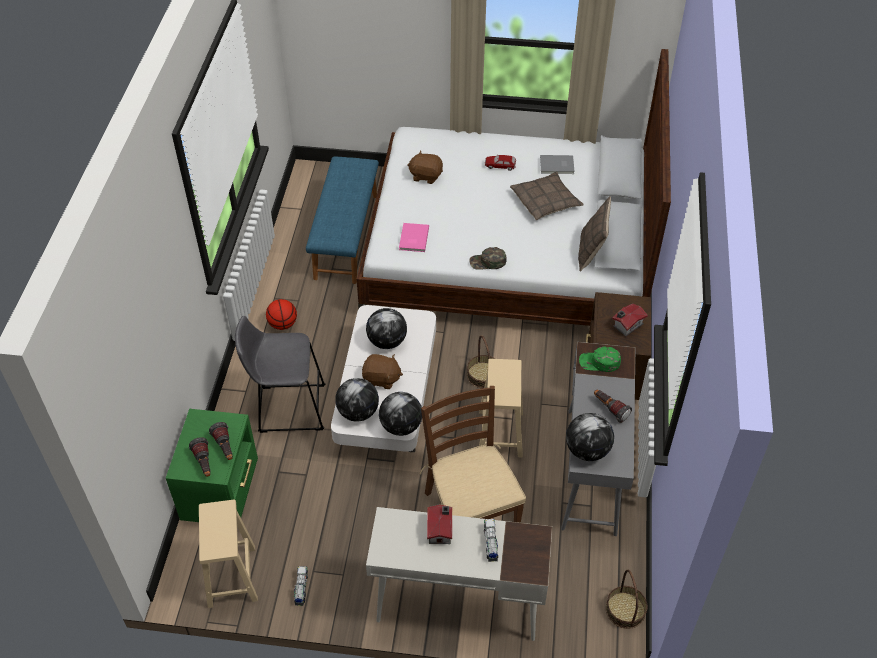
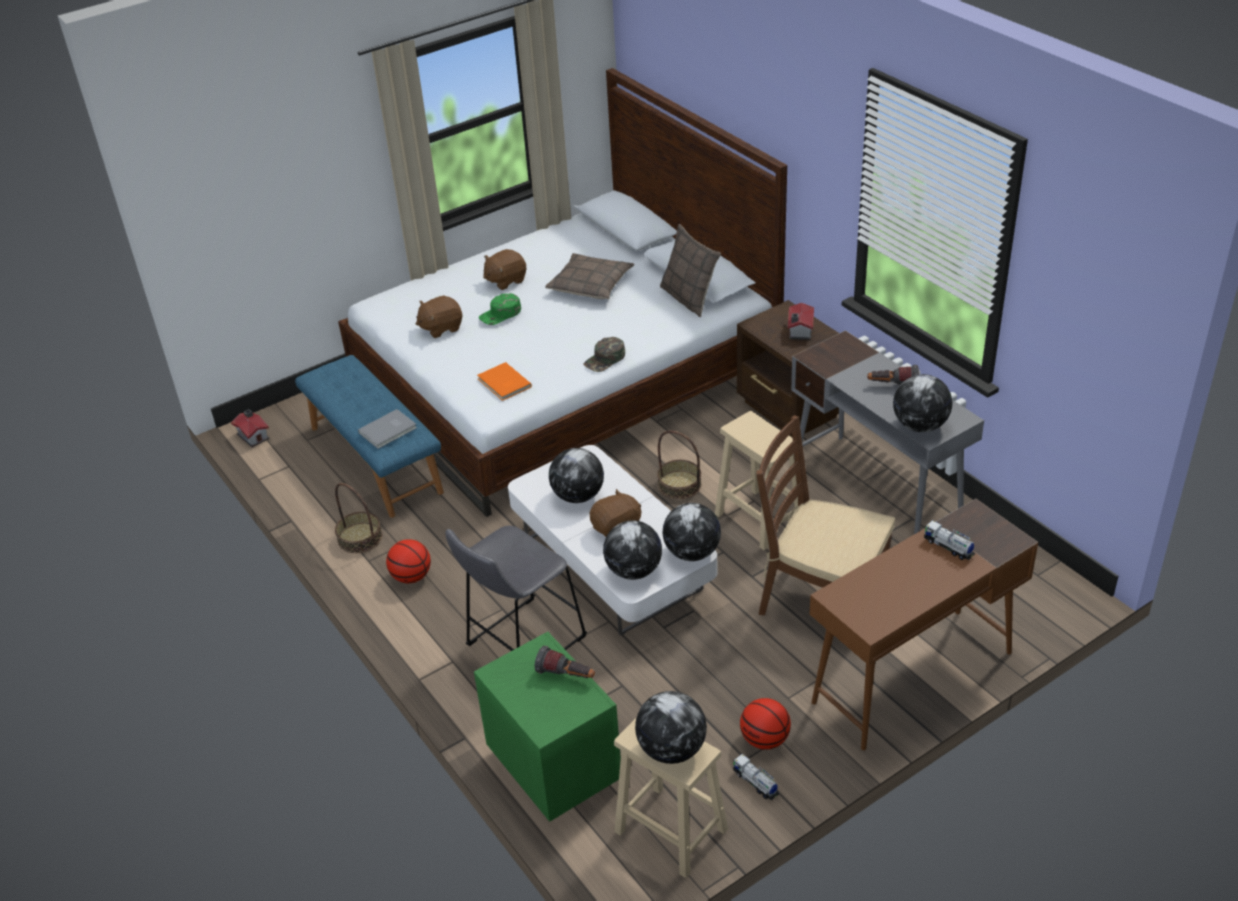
camera: 40 degrees left, 10 degrees down
(204, 464) = (564, 705): flashlight -> none
(216, 533) = (671, 749): none -> globe
(336, 569) = (765, 739): none -> basketball
(413, 239) = (503, 384): pink book -> orange book
(440, 530) = (892, 569): toy house -> toy house (253, 436)
(457, 604) = (912, 678): white desk -> brown desk
(500, 165) = (505, 280): toy car -> brown plush toy
(557, 166) = (562, 252): grey book -> grey book (389, 430)
(599, 362) = (833, 359): green cap -> green cap (500, 314)
(625, 610) = (1046, 573): basket -> basket (359, 538)

